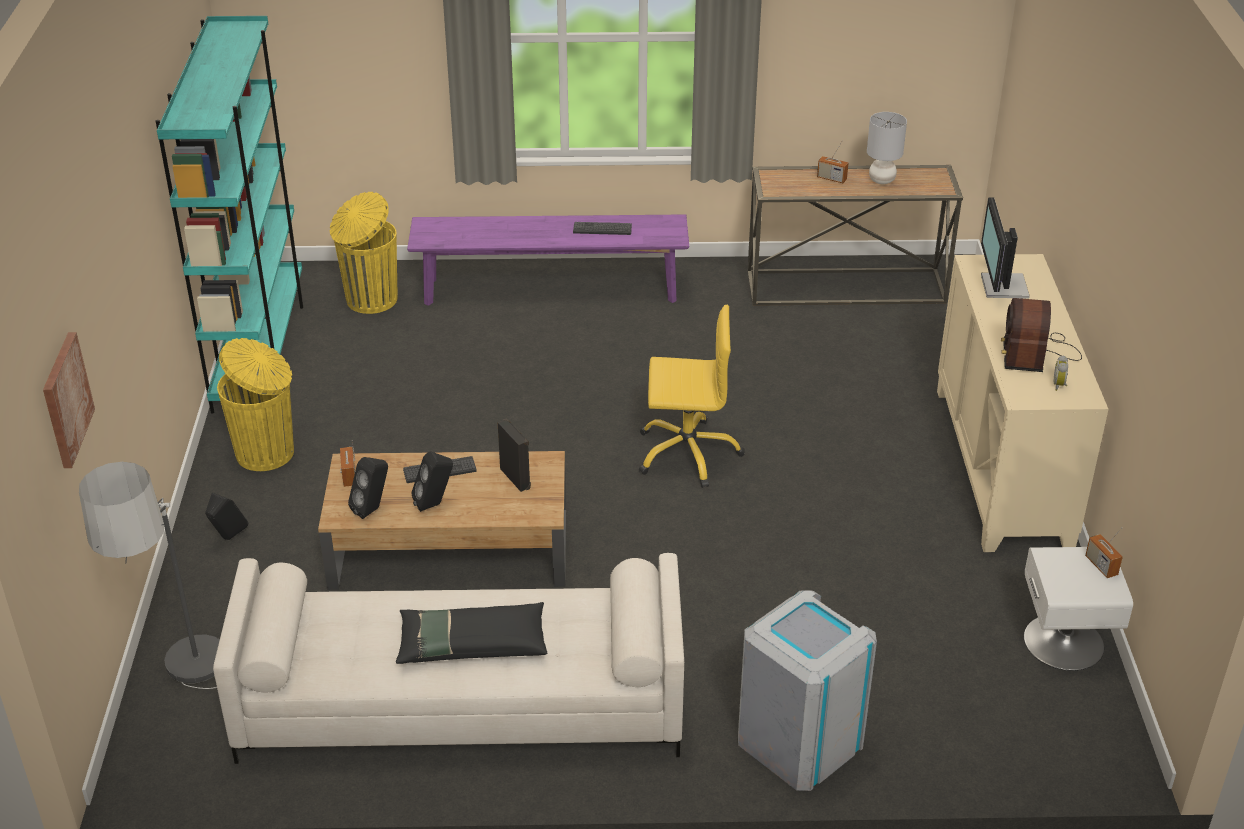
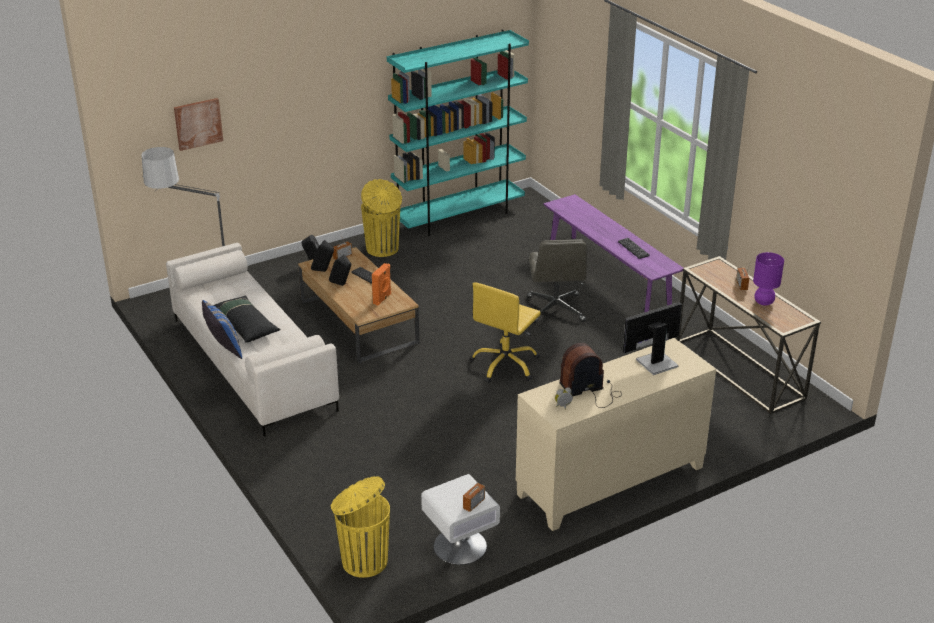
camera: 60 degrees right, 5 degrees down
(370, 300) = (535, 228): yellow trash can -> yellow trash can (363, 561)
(516, 478) = (382, 299): black speaker -> orange speaker
(524, 692) = (223, 349): none -> blue pillow
(593, 362) = (556, 309): none -> grey office chair
(687, 453) = (505, 365): yellow office chair -> yellow office chair turned 60 degrees clockwise
(799, 741) = (302, 471): grey trash can -> none
(881, 180) = (764, 302): grey table lamp -> purple table lamp

